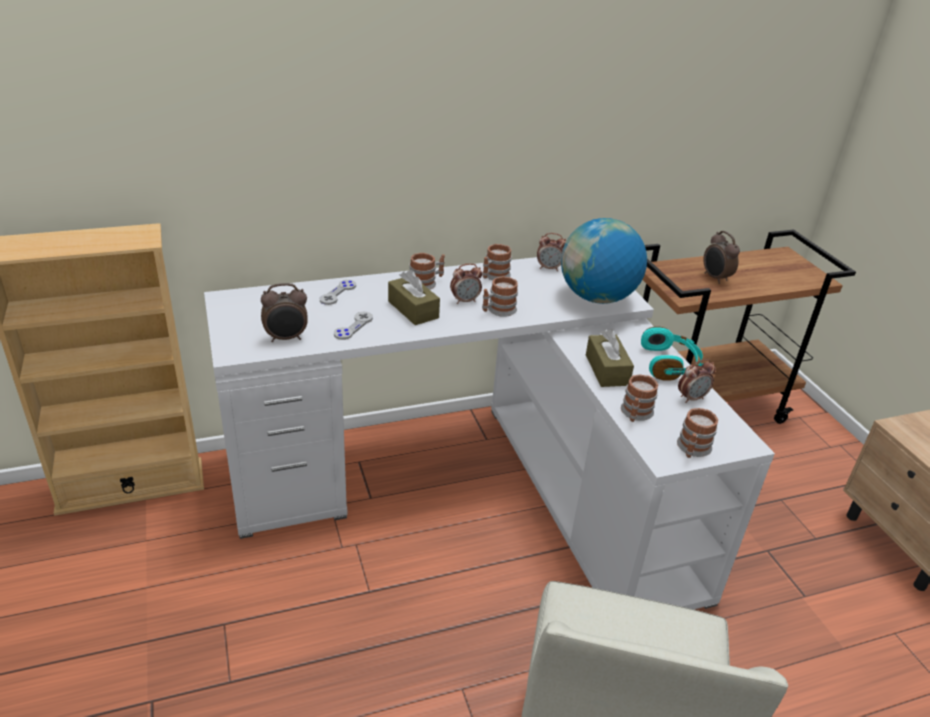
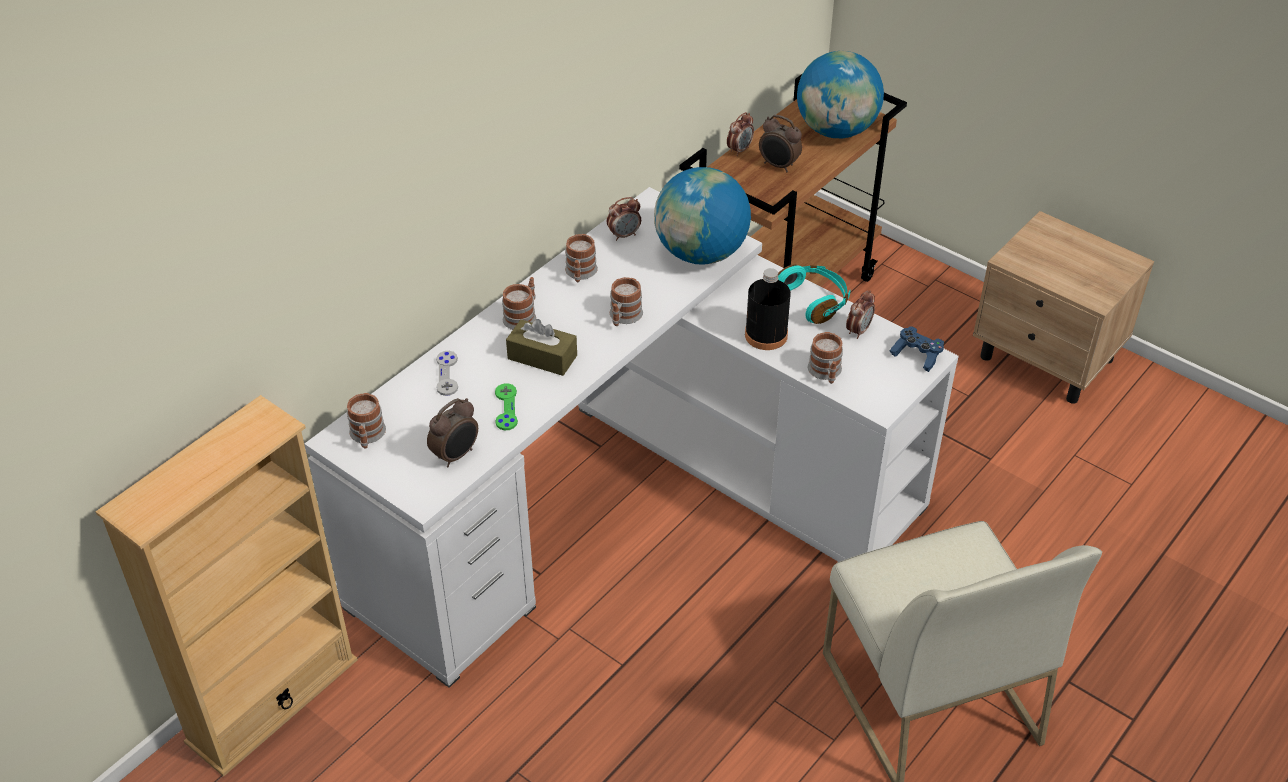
camera: 30 degrees left, 10 degrees up
(353, 326) = (506, 408): grey game controller -> green game controller
(465, 301) = (581, 320): alarm clock -> alarm clock (739, 150)
(607, 370) = (766, 335): brown tissue box -> black bottle
(692, 449) = (895, 386): mug -> mug (367, 436)
(732, 436) = (917, 355): none -> blue game controller
(783, 275) = (836, 130): none -> globe

